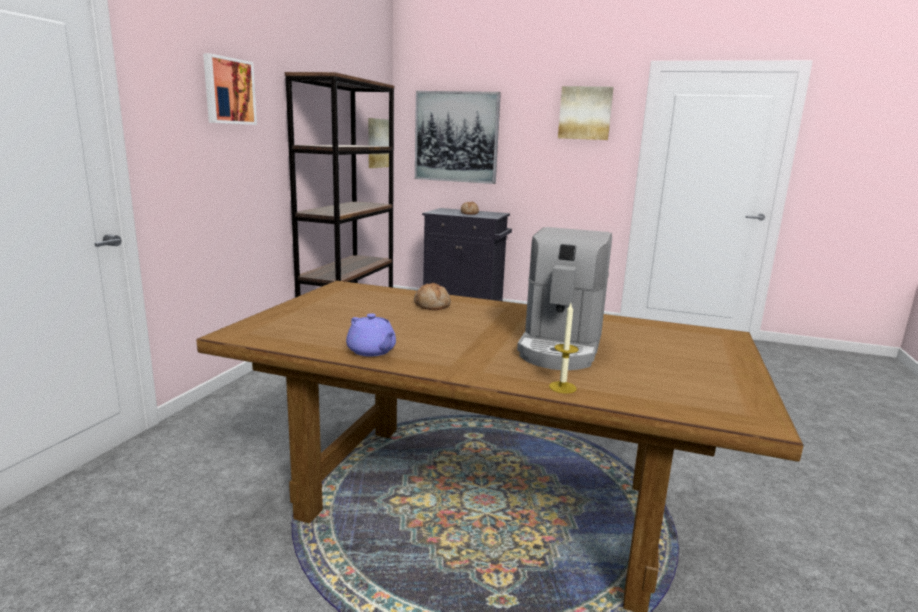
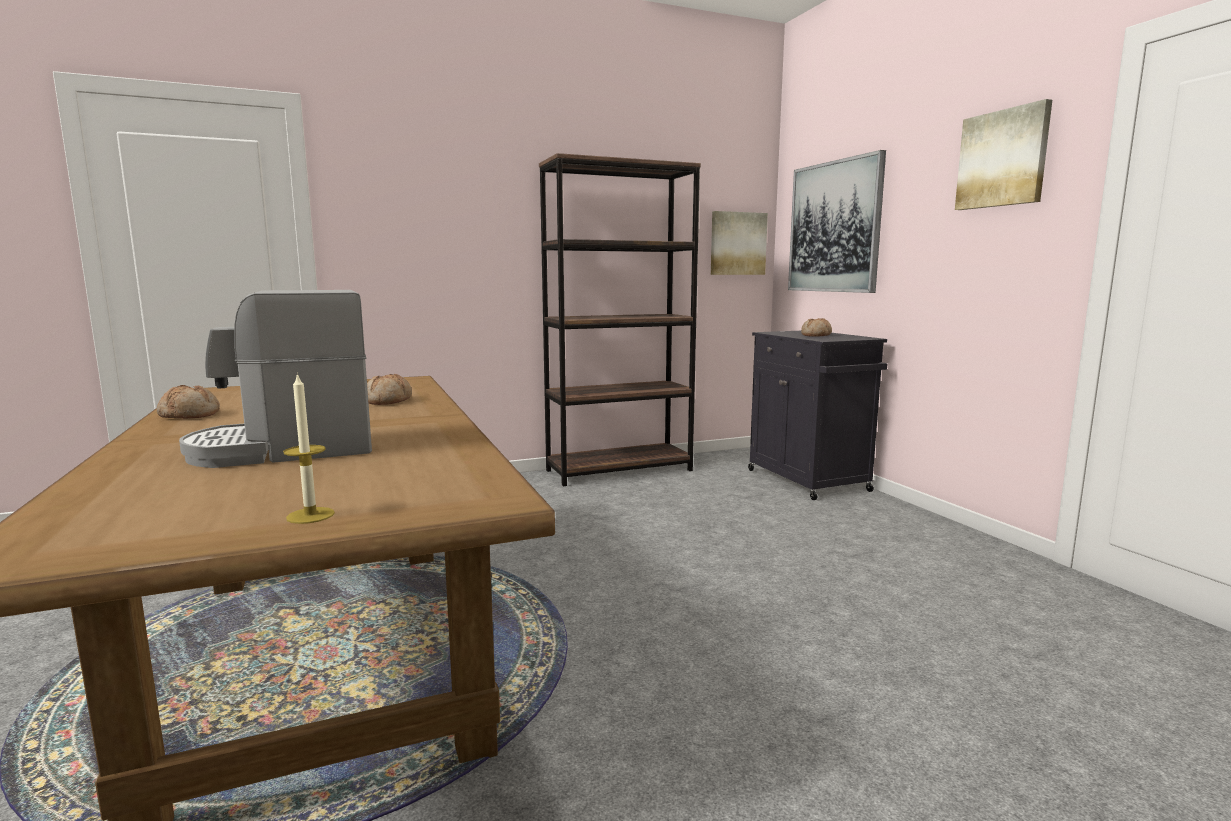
camera: 50 degrees right, 5 degrees down
(228, 91) = (449, 187): picture -> none
(372, 351) = (190, 415): purple teapot -> bread
(562, 387) = (114, 470): candle -> candle (310, 515)

